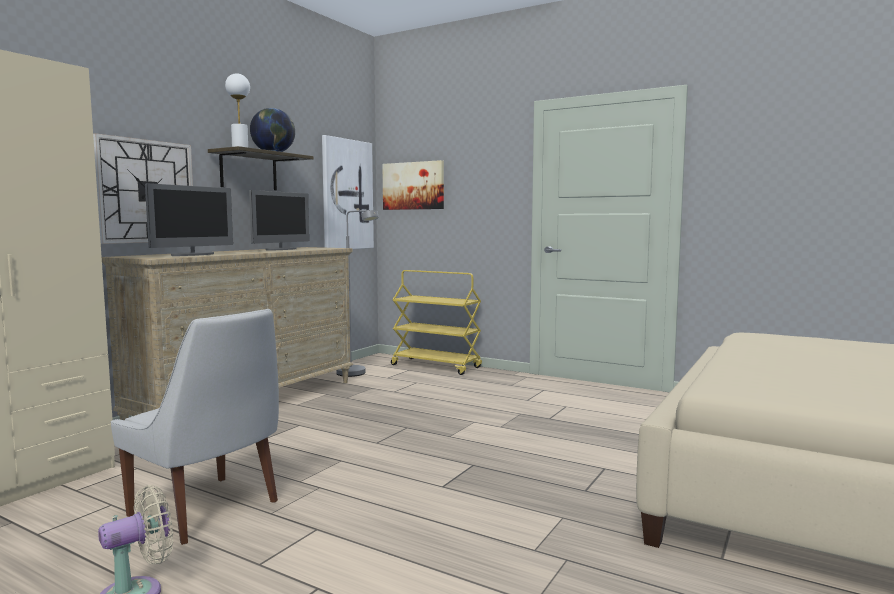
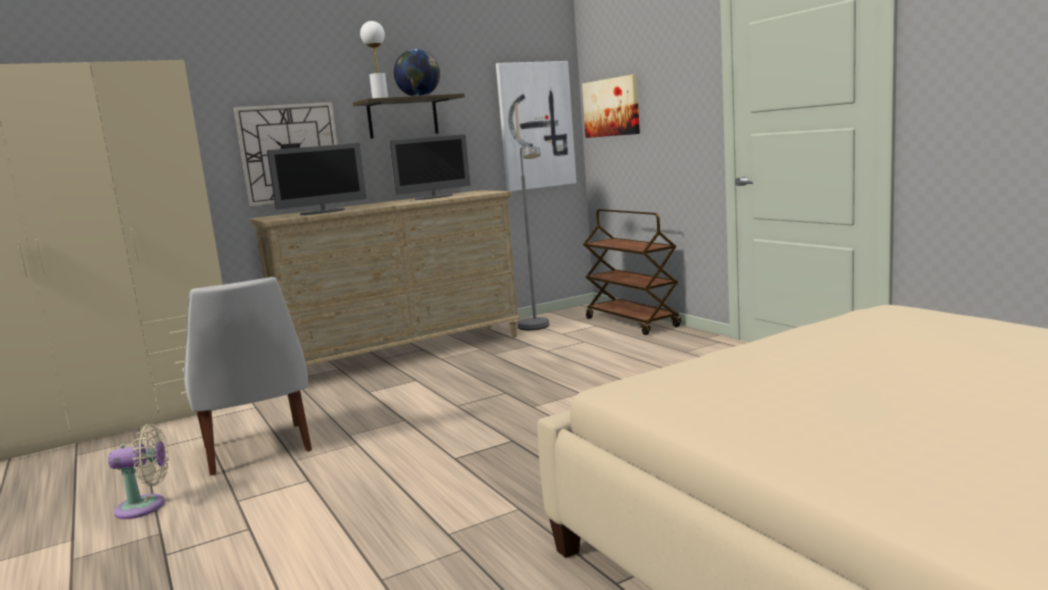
camera: 30 degrees right, 5 degrees up
(436, 366) = (632, 322): yellow cart -> brown cart

